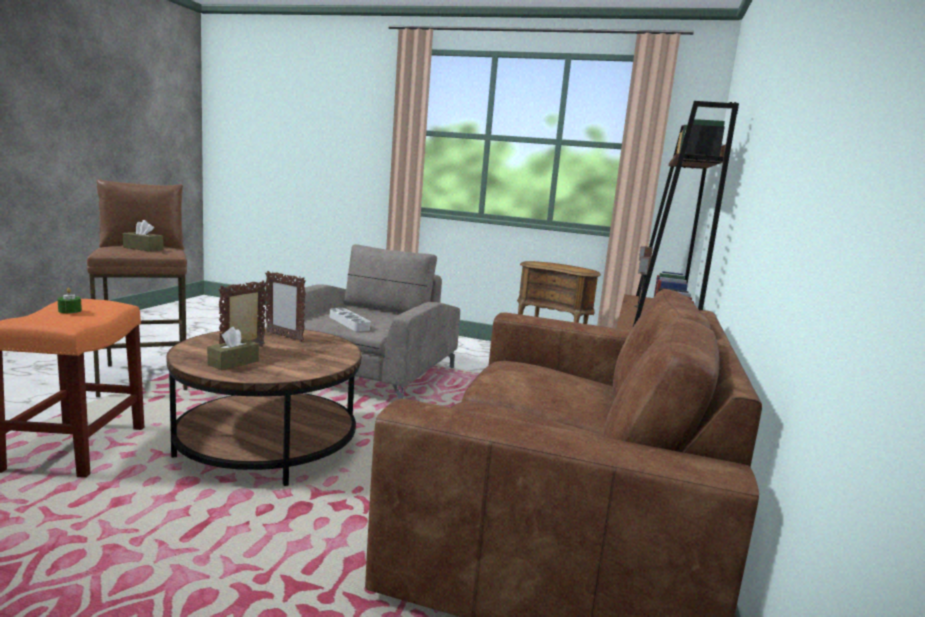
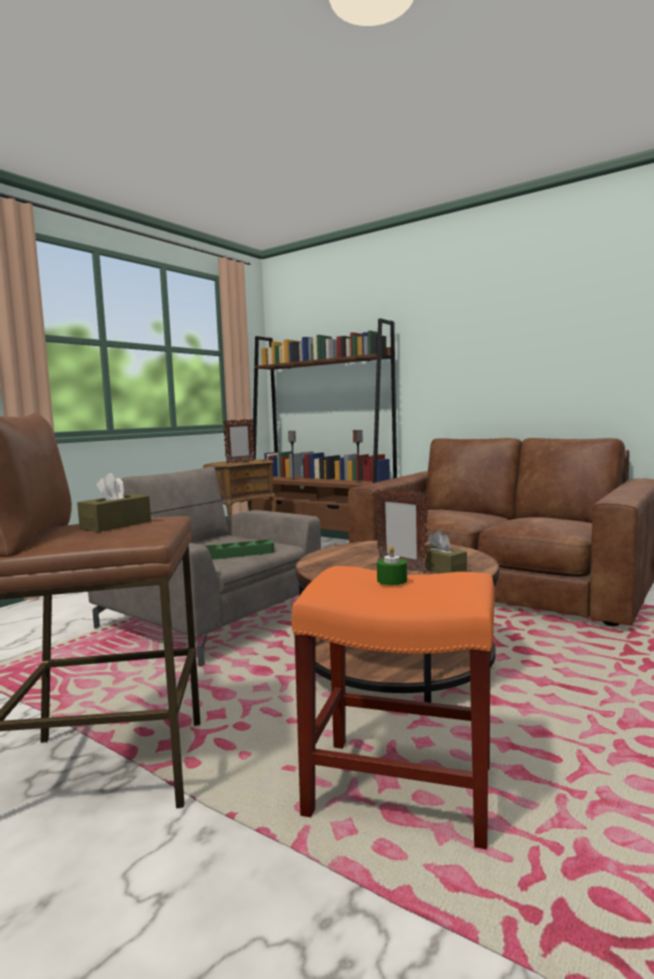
camera: 70 degrees left, 5 degrees down
(284, 336) = (339, 558): picture frame -> picture frame (240, 462)
(349, 323) = (237, 554): grey tray -> green tray

